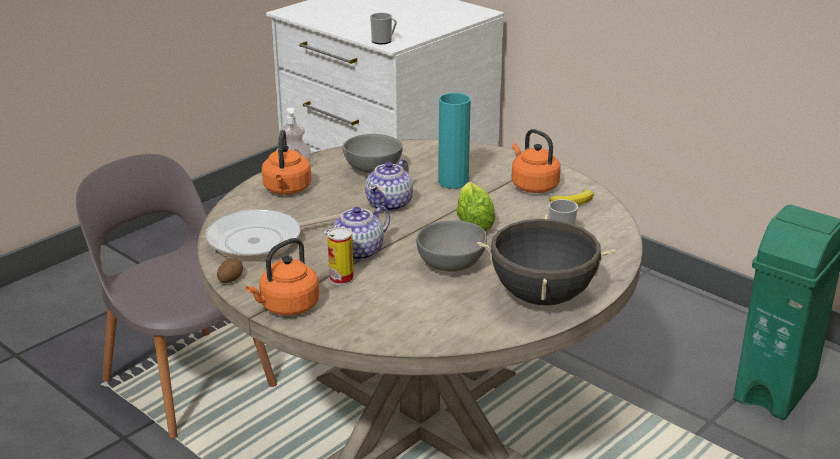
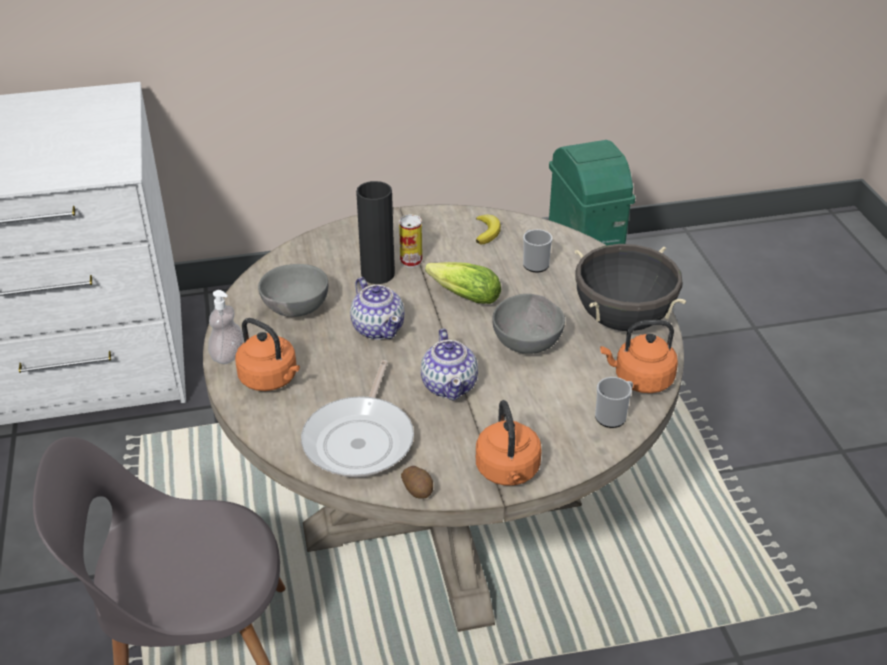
camera: 55 degrees left, 10 degrees up
(341, 278) = (488, 416): can -> can (411, 261)
(384, 41) = (104, 171): mug -> mug (613, 416)
(453, 182) = (378, 274): turquoise vase -> black vase
(533, 185) = (435, 237): orange kettle -> orange kettle (640, 380)

